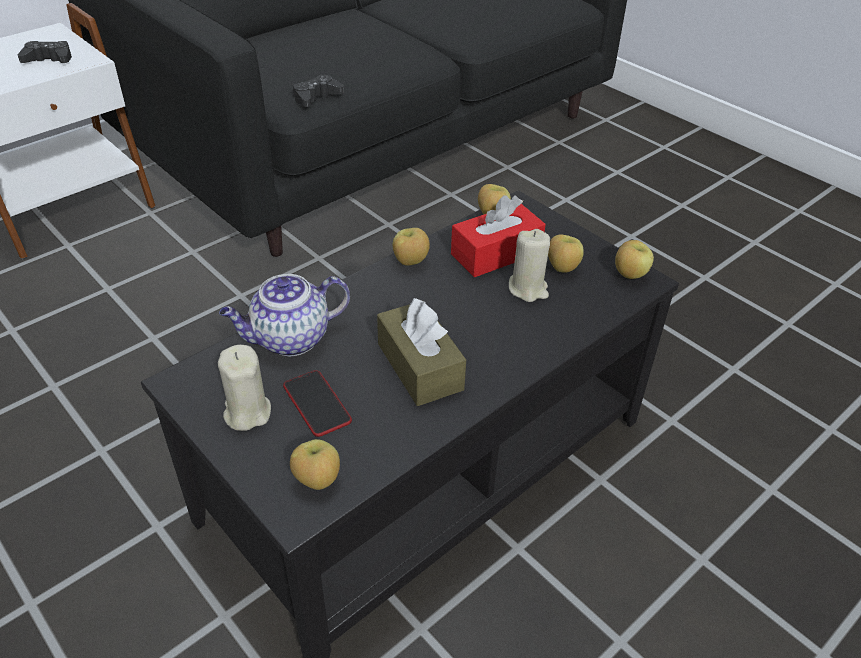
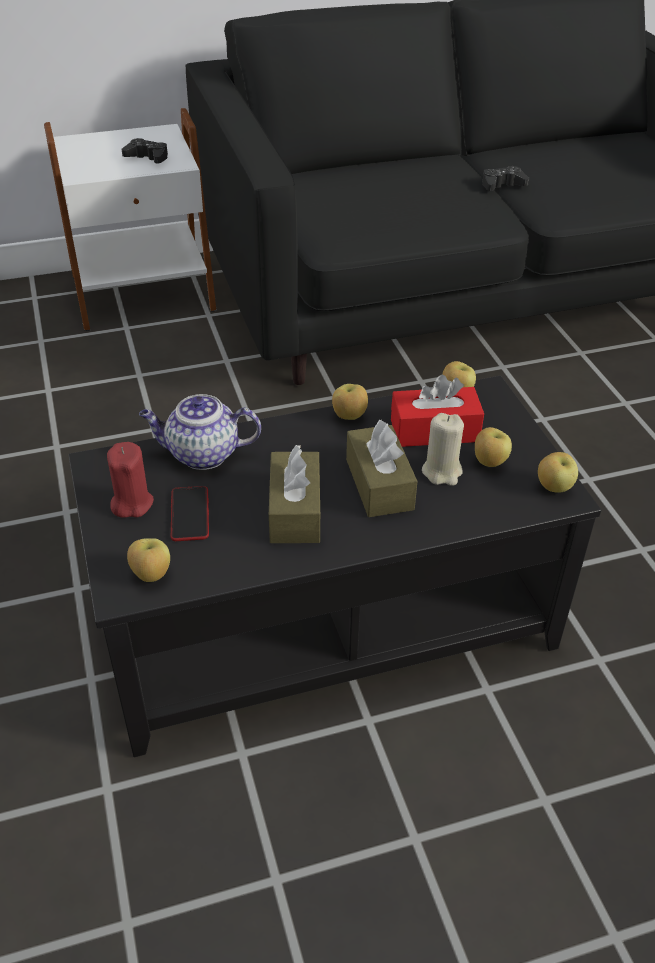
camera: 25 degrees right, 0 degrees up
(247, 412) = (132, 503): beige candle -> red candle
(316, 97) = (359, 239): black game controller -> black game controller (502, 185)
(481, 317) = (379, 484): none -> brown tissue box

